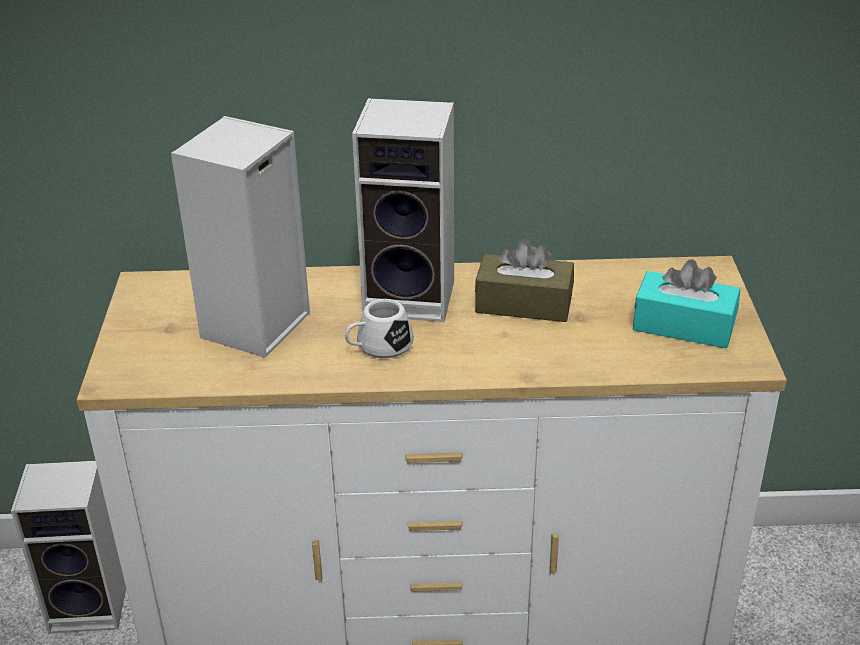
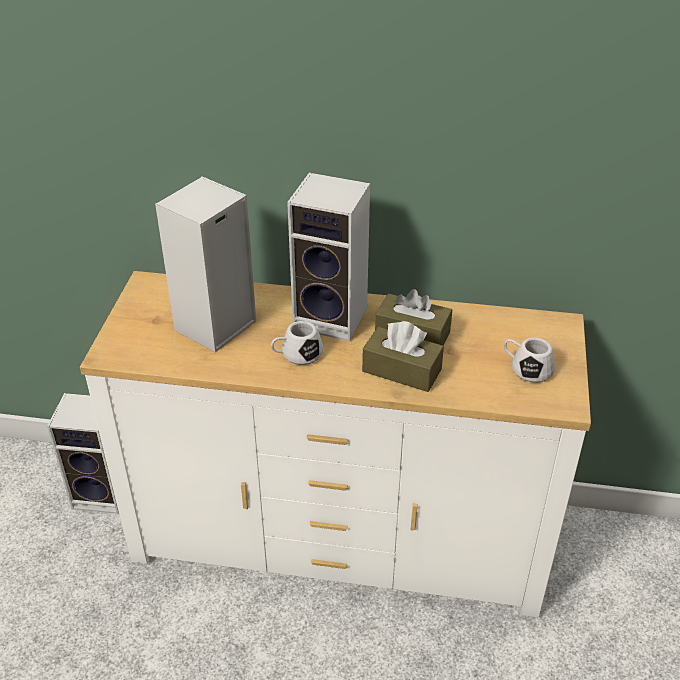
camera: 10 degrees right, 5 degrees up
(524, 348) = (401, 370): none -> brown tissue box
(684, 326) = (526, 368): turquoise tissue box -> white mug

